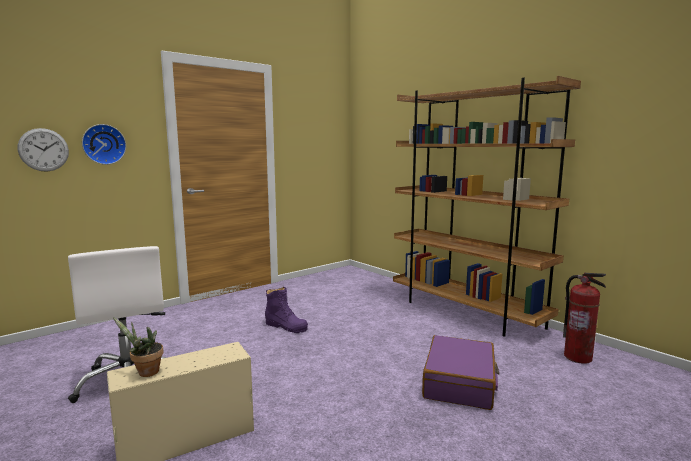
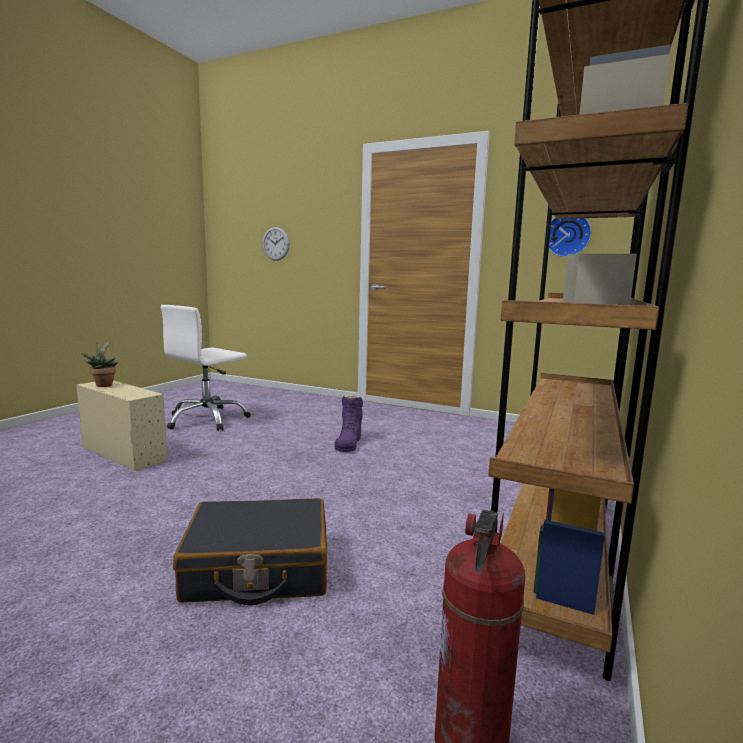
camera: 65 degrees right, 0 degrees up
(103, 144) = (311, 239): wall clock -> wall clock (567, 235)
(460, 383) = (258, 568): purple suitcase -> black suitcase

